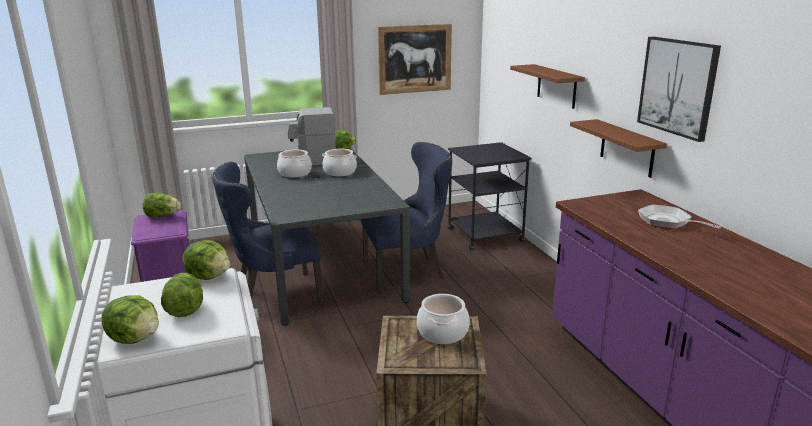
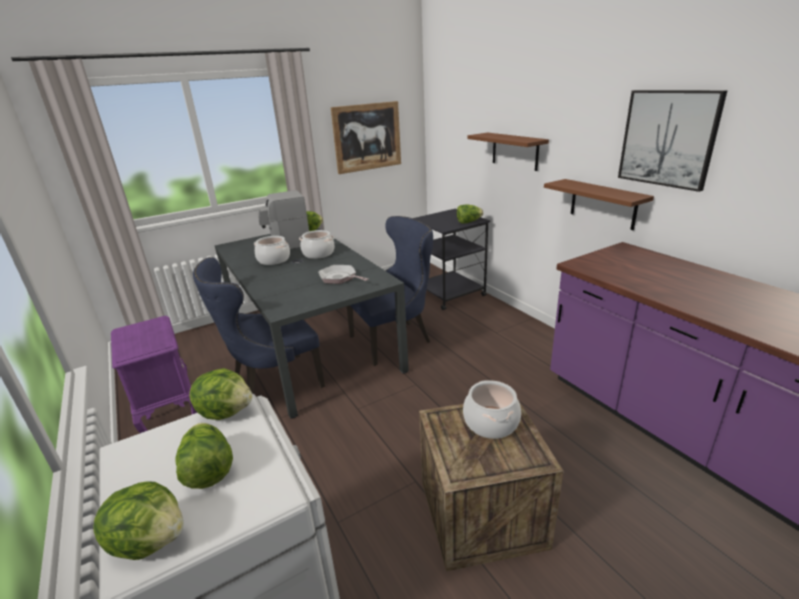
camera: 10 degrees left, 5 degrees up
(162, 216) = (143, 326): lettuce -> lettuce (468, 222)
(667, 222) = (676, 273): frying pan -> frying pan (340, 278)

